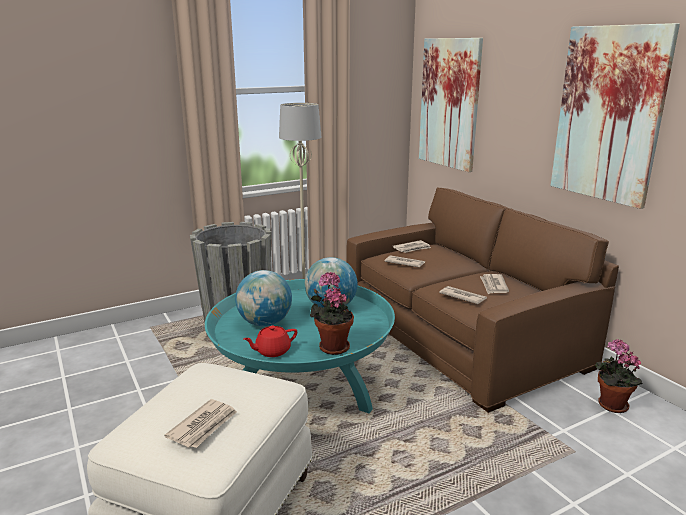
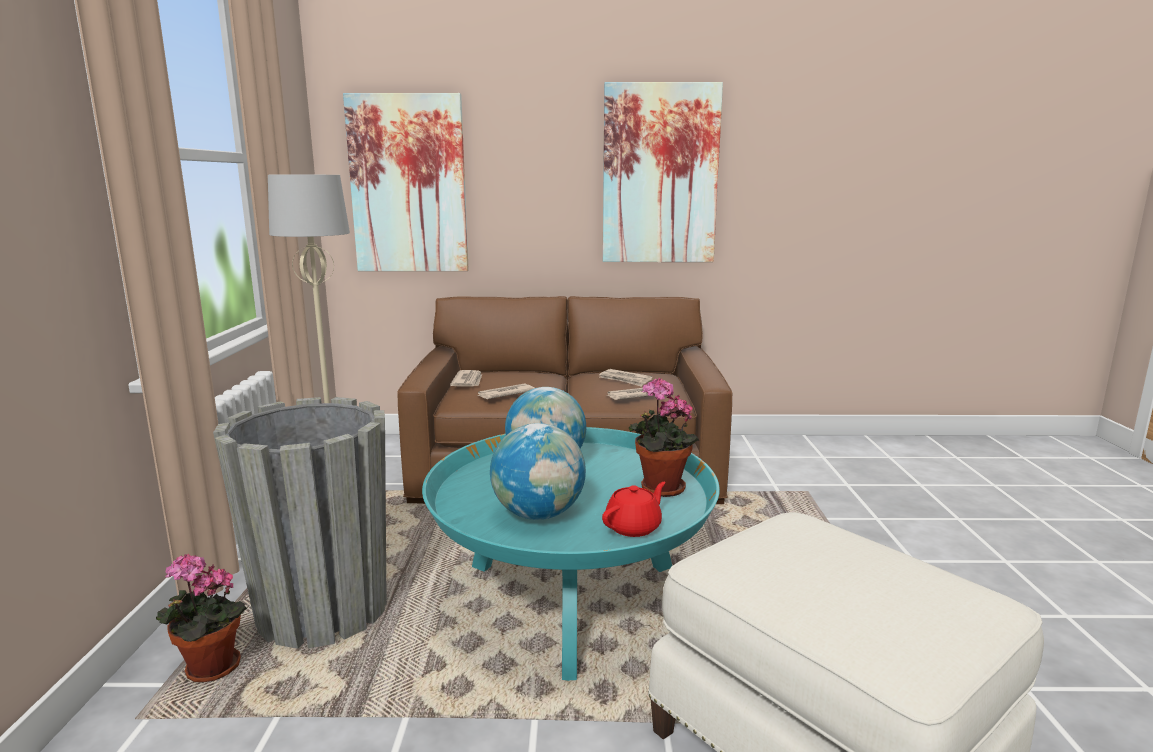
camera: 60 degrees left, 5 degrees down
(204, 426) = (898, 582): newspaper -> none
(272, 351) = (634, 527): red teapot -> red teapot turned 135 degrees counterclockwise
(610, 405) = (751, 454): potted plant -> potted plant (208, 671)

